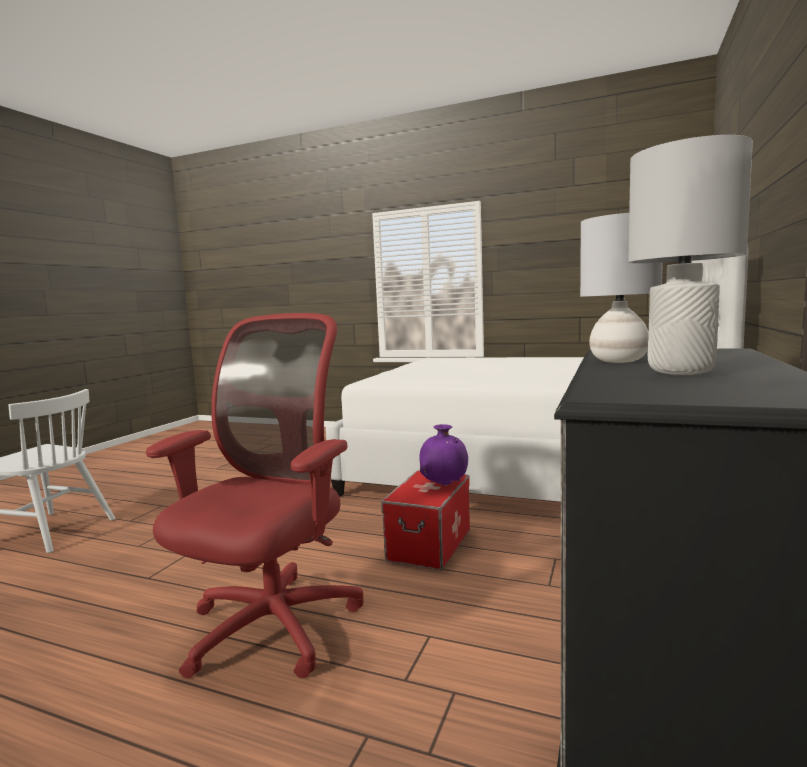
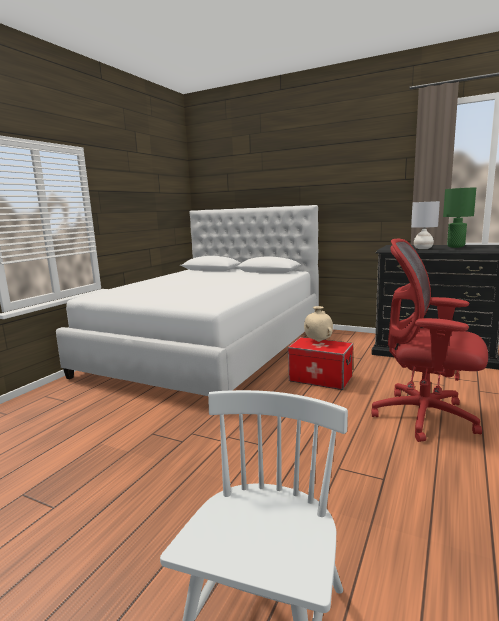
camera: 85 degrees left, 5 degrees up
(444, 485) = (318, 341): purple vase -> beige vase
(679, 373) = (455, 247): grey table lamp -> green table lamp

